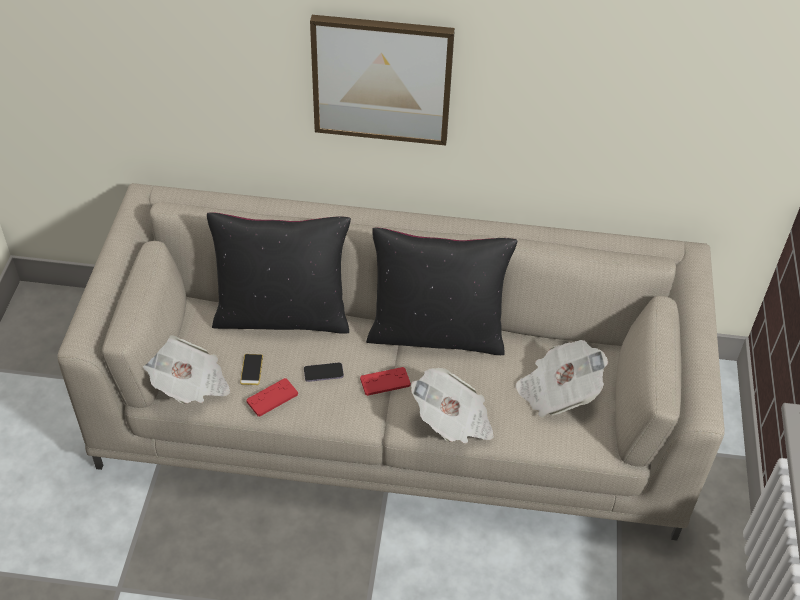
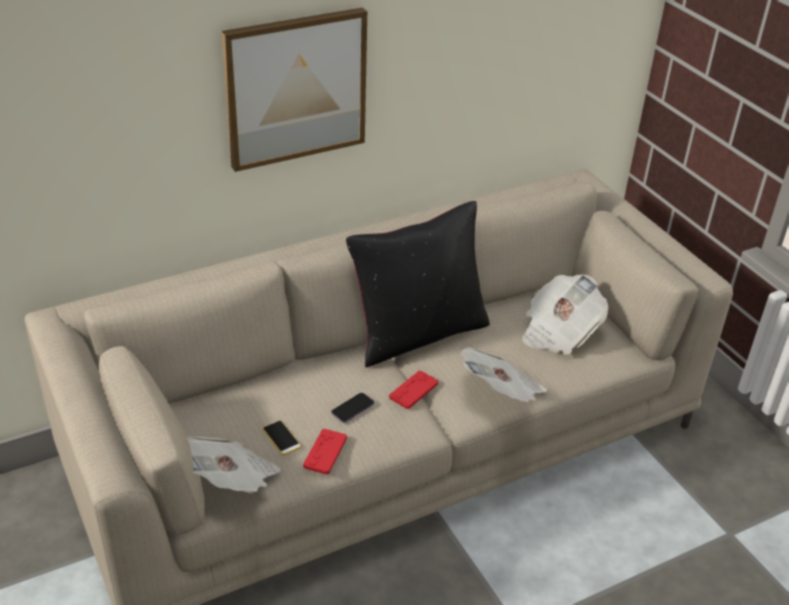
camera: 35 degrees left, 10 degrees down
(282, 315) = (265, 380): black pillow -> none

